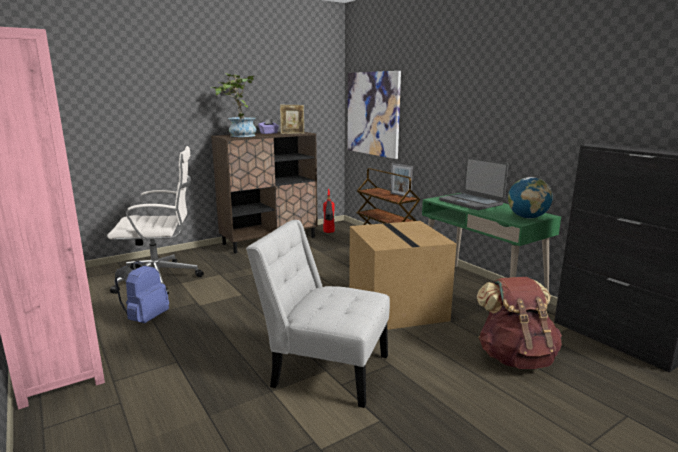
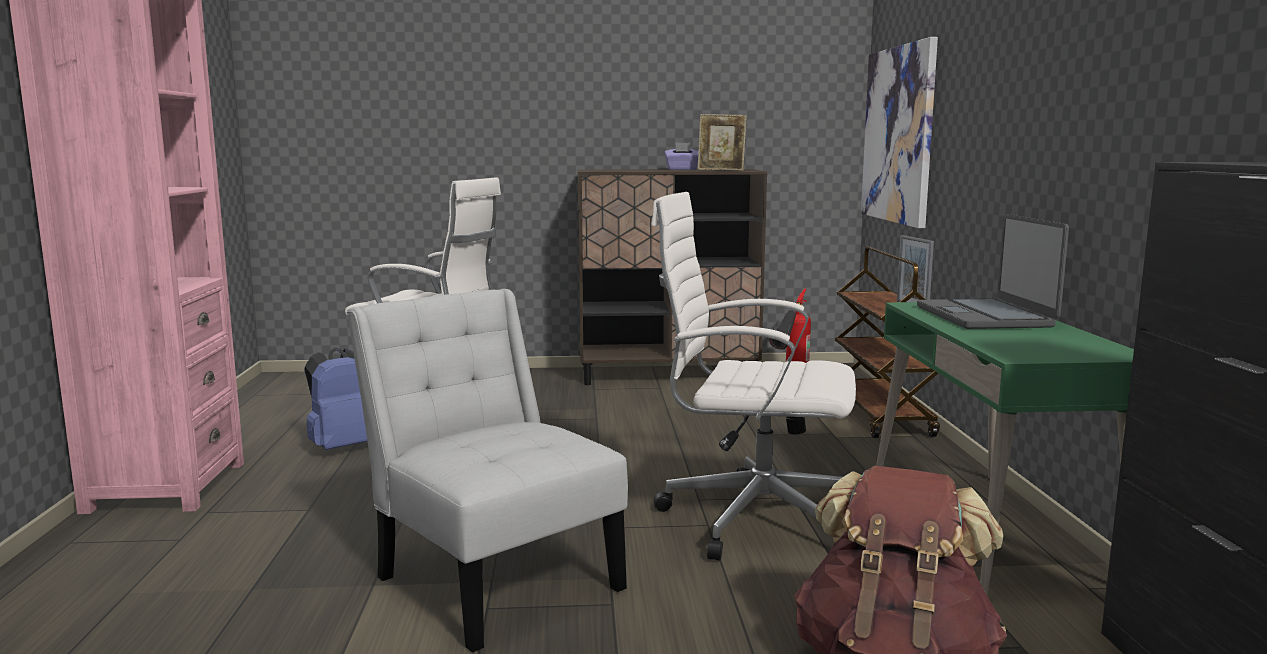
camera: 30 degrees right, 5 degrees down
(238, 136) = (616, 170): potted plant -> none
(395, 307) = (753, 518): cardboard box -> white office chair
(527, 217) = (1060, 352): globe -> none

